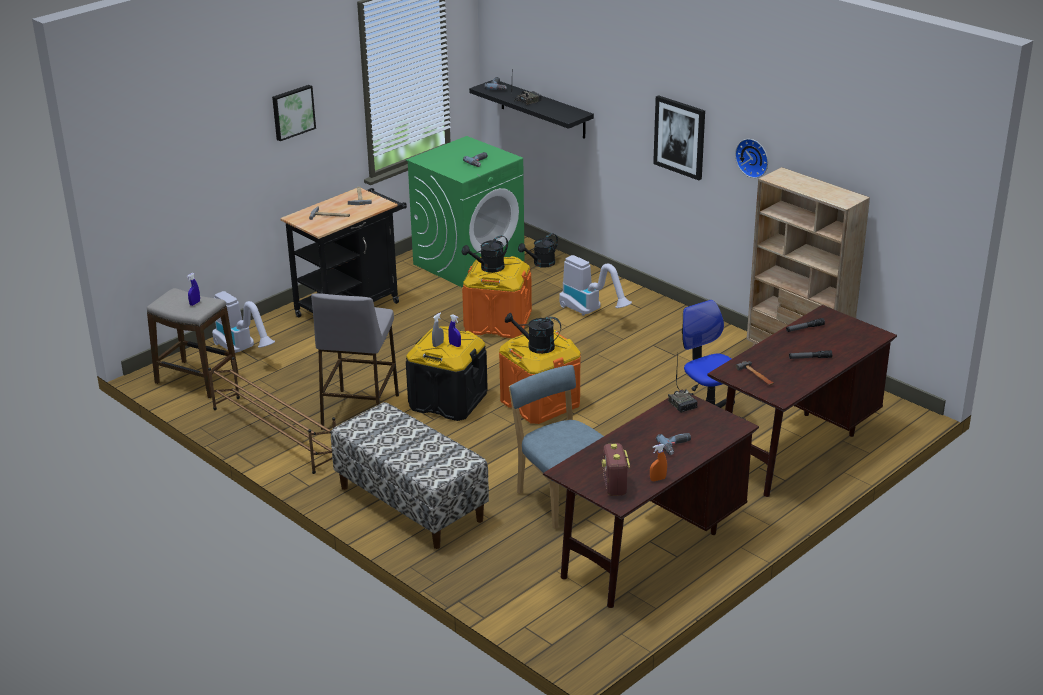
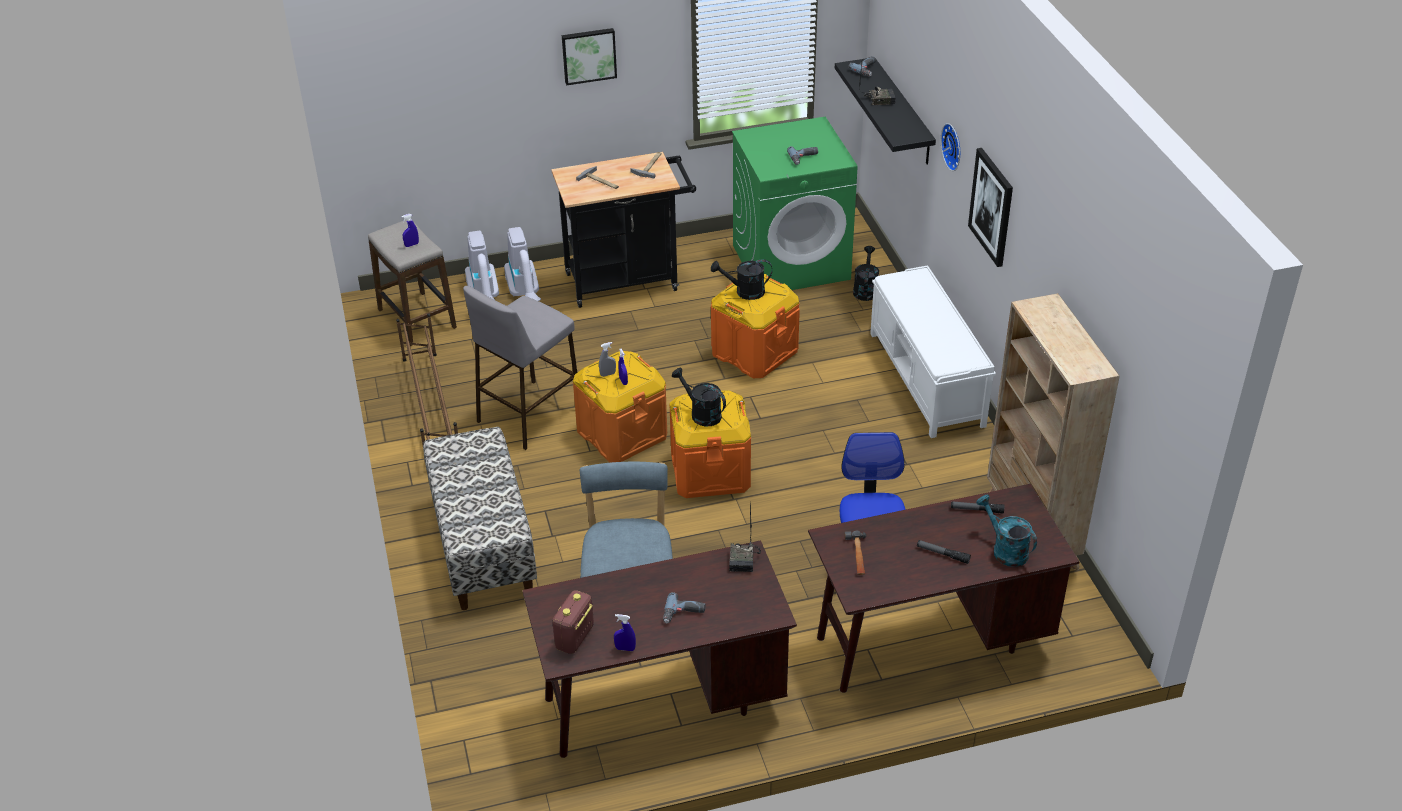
camera: 30 degrees right, 10 degrees up
(448, 401) = (622, 433): black storage box -> orange storage box
(540, 264) = (865, 289): black watering can -> black watering can turned 105 degrees clockwise
(591, 312) = (864, 372): vacuum cleaner -> vacuum cleaner (525, 294)
(639, 303) = (927, 379): none -> white bench
(658, 479) = (625, 648): orange spray bottle -> blue spray bottle
(753, 157) = (1041, 266): wall clock -> wall clock (954, 146)
(845, 343) = (1005, 549): none -> turquoise watering can

